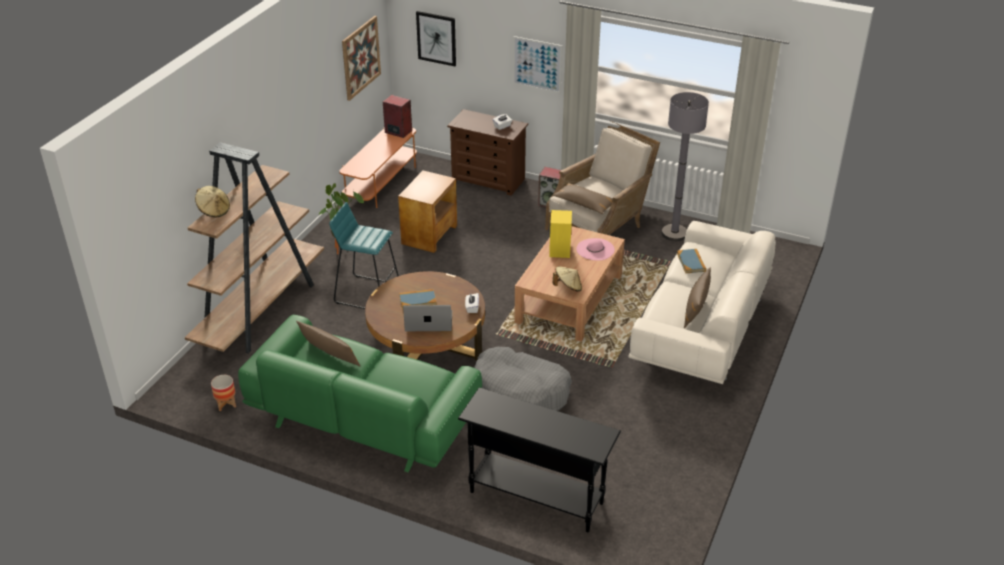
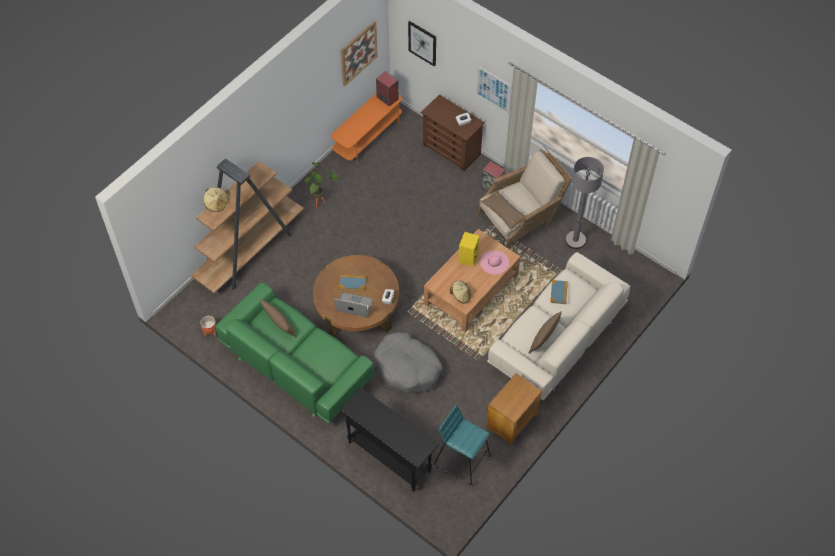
camera: 15 degrees right, 20 degrees up
(367, 293) = (328, 251): turquoise stool -> turquoise stool (462, 459)
(429, 235) = (388, 201): brown side table -> brown side table (511, 420)

